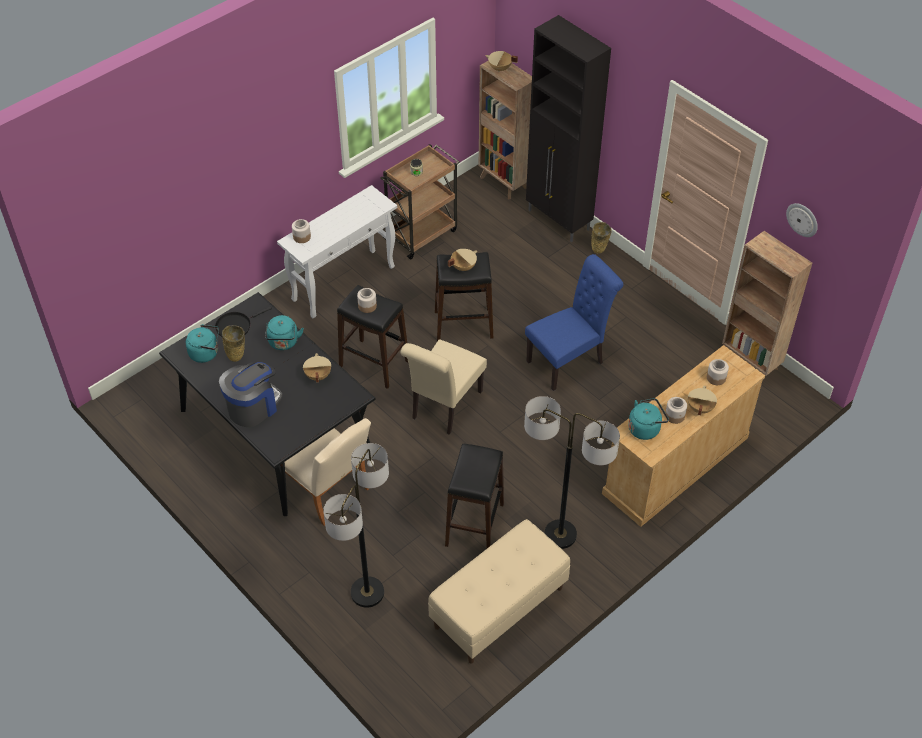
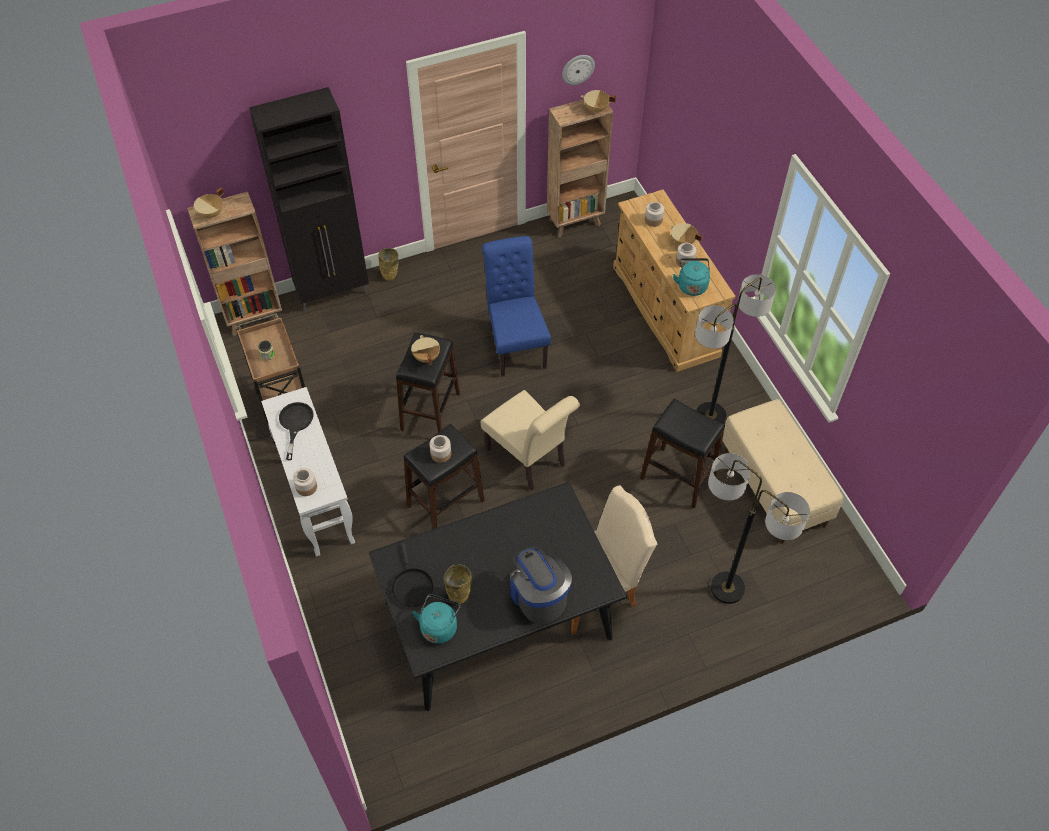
camera: 70 degrees left, 5 degrees up
(283, 343) = (459, 545): turquoise kettle -> none
(317, 376) = (519, 524): beige cooking pot -> beige cooking pot (596, 109)
(358, 211) = (295, 424): none -> black frying pan

